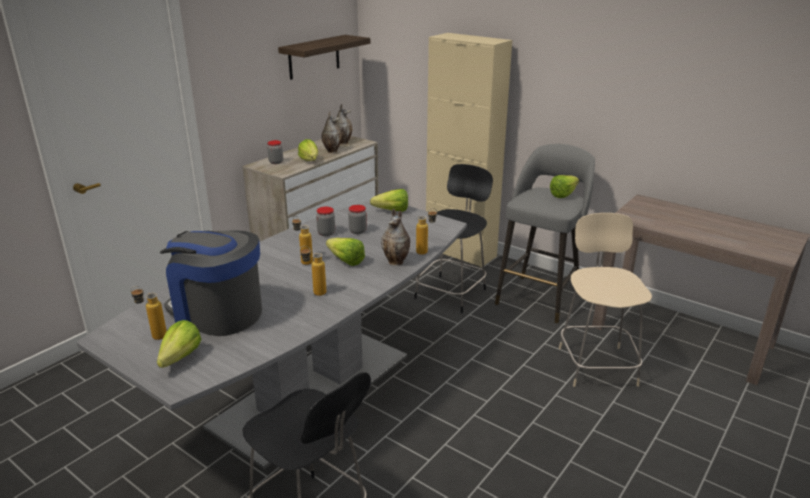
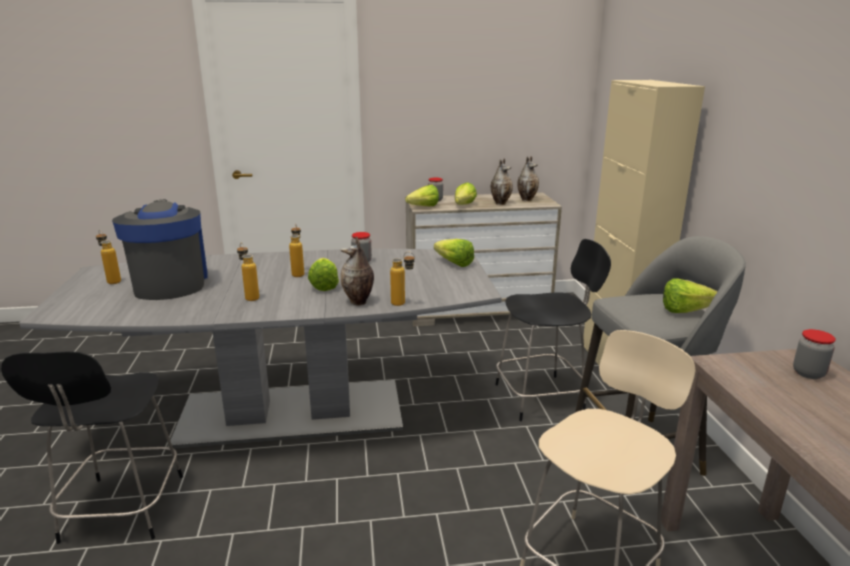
camera: 45 degrees right, 5 degrees down
(177, 361) = (83, 300): lettuce -> lettuce (420, 207)
(314, 57) = (521, 103): shelf -> none
(358, 231) = (388, 268): jar -> jar (808, 373)

